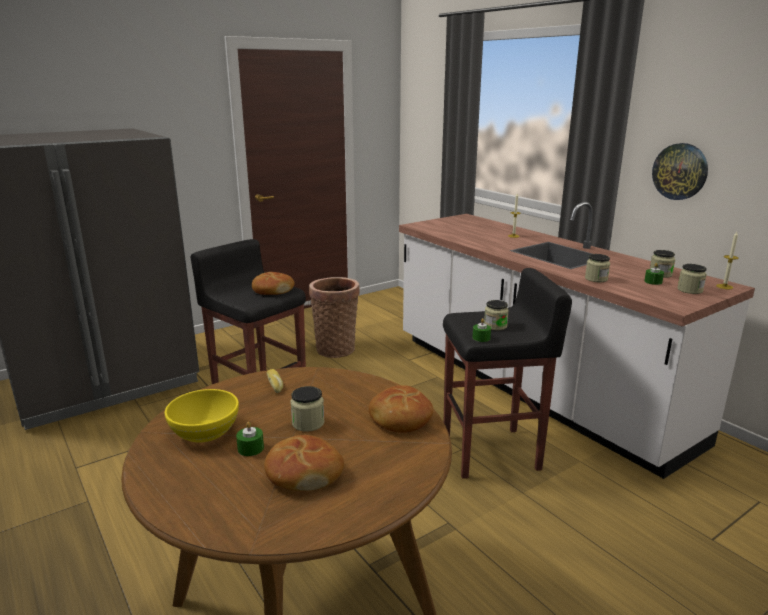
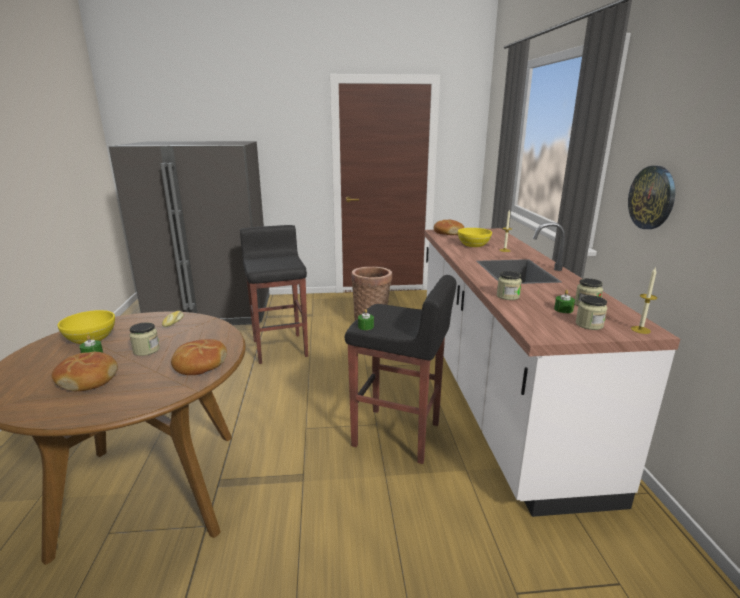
camera: 30 degrees right, 0 degrees up
(272, 290) = (285, 264): bread -> bread (448, 232)
(477, 234) = (473, 245): none -> yellow bowl
(495, 326) = (394, 320): jar -> none

